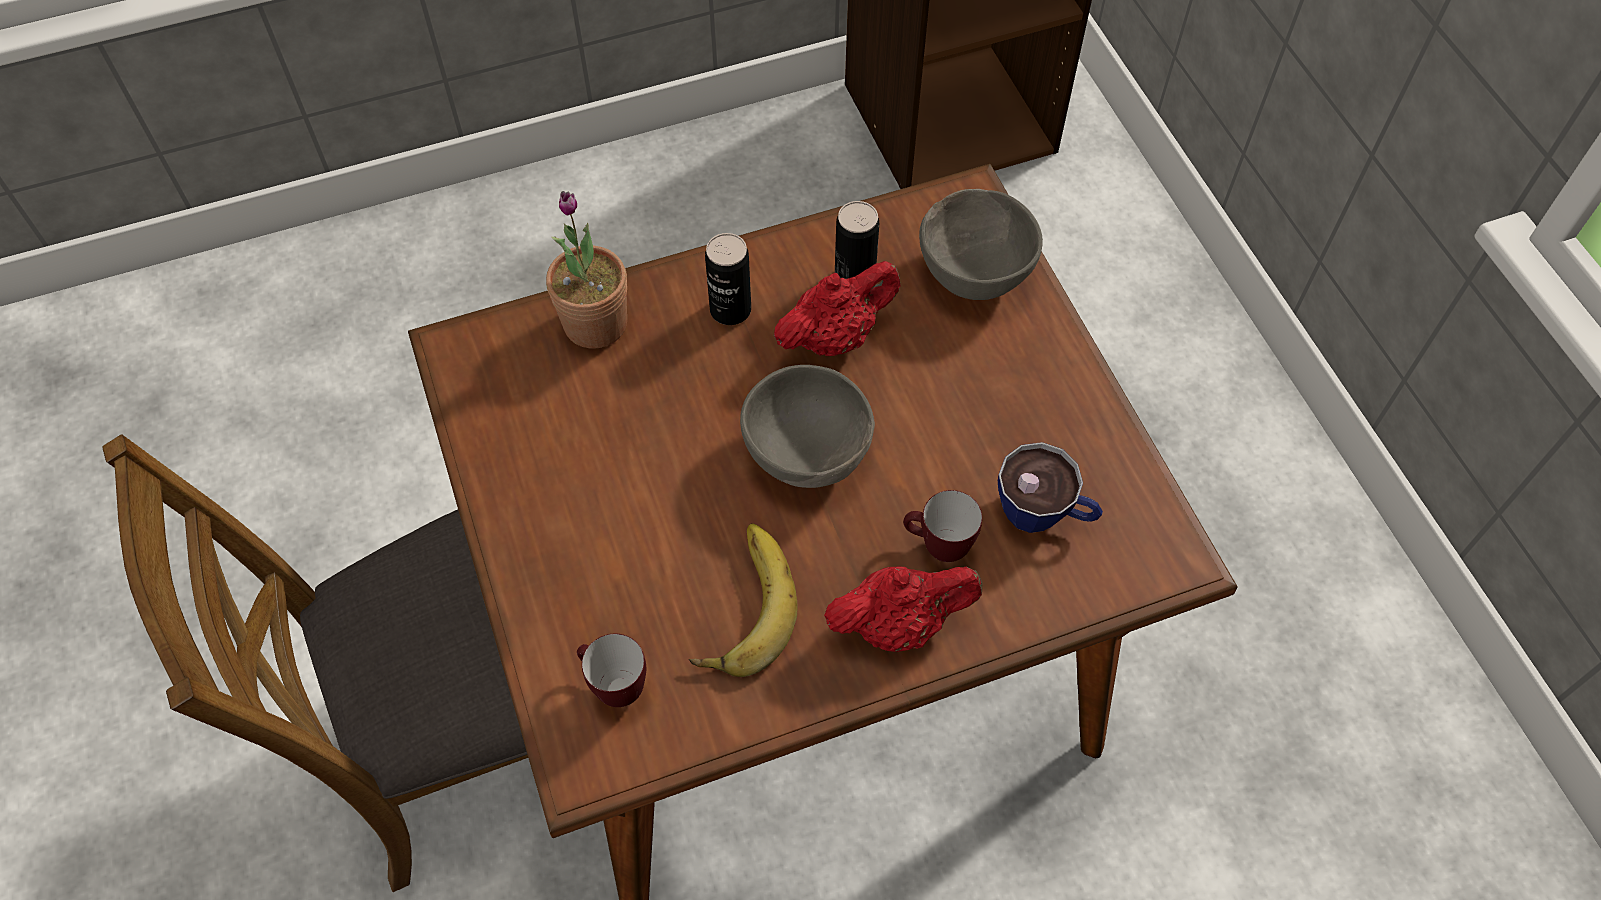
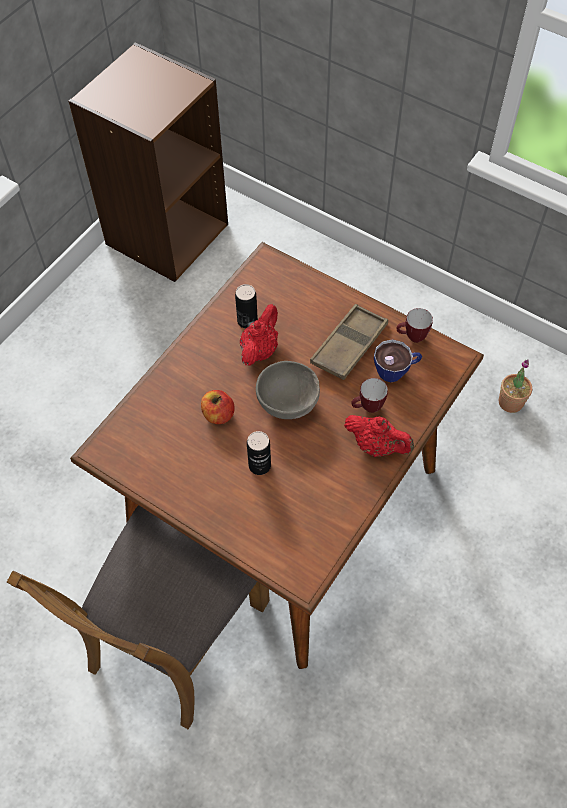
camera: 35 degrees left, 0 degrees up
(595, 323) = (154, 404): potted plant -> potted plant (510, 402)
(613, 687) = (289, 542): mug -> mug (412, 338)
(679, 402) = (218, 415): none -> apple
(730, 310) = (207, 364): can -> can (259, 465)
(740, 605) = (311, 478): banana -> none
(899, 624) = (377, 446): red teapot -> red teapot turned 75 degrees clockwise
(975, 272) = (294, 290): grey bowl -> none
(994, 420) = (349, 345): none -> brown tray

